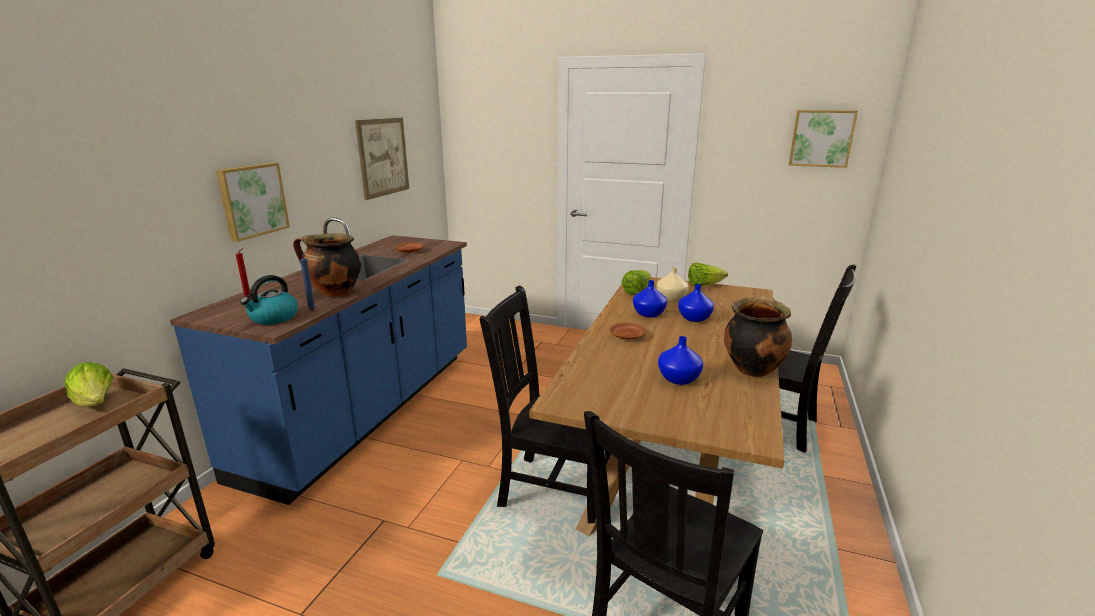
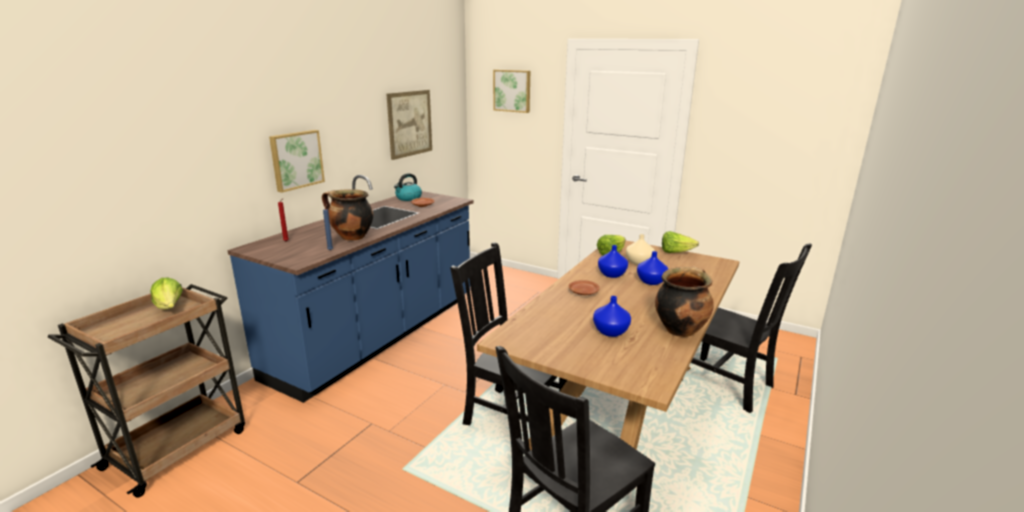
camera: 10 degrees right, 0 degrees up
(273, 318) = (300, 254): kettle -> kettle (408, 198)
(821, 138) = (805, 121): picture -> picture (512, 90)

